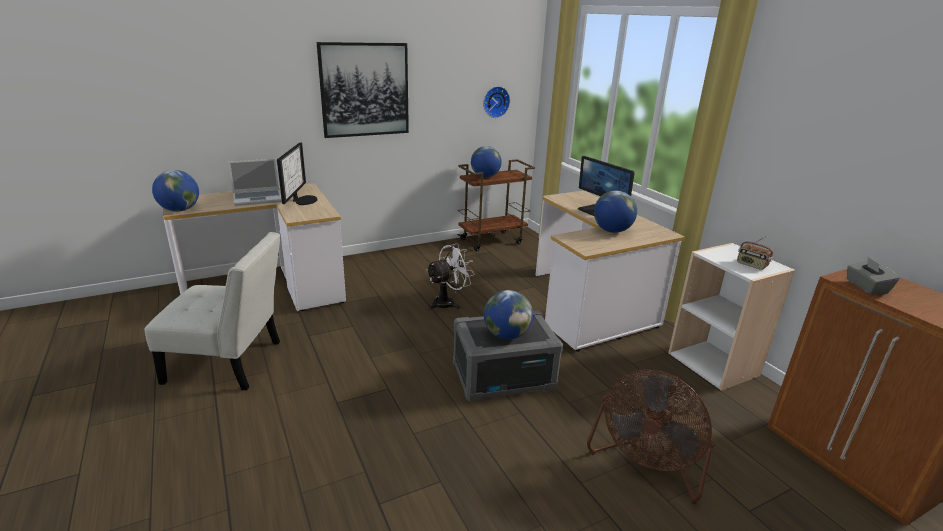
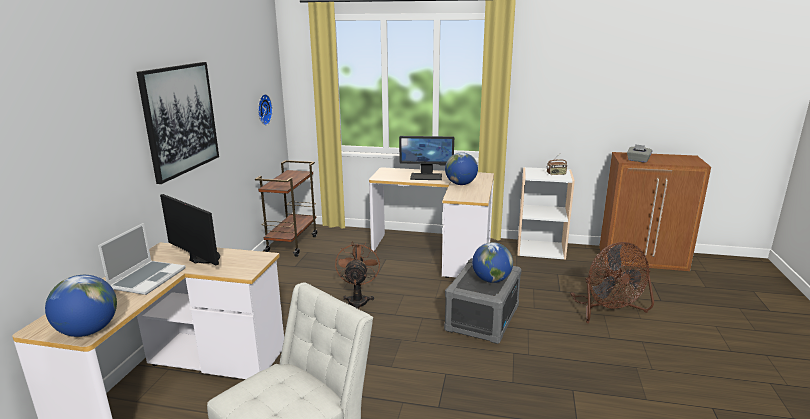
camera: 50 degrees left, 5 degrees down
(448, 303) = (358, 300): white fan -> brown fan
(485, 176) = (281, 182): globe -> none

